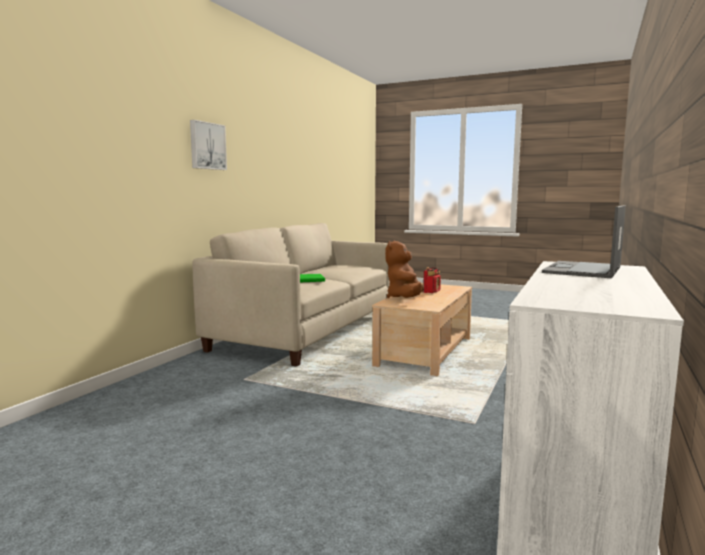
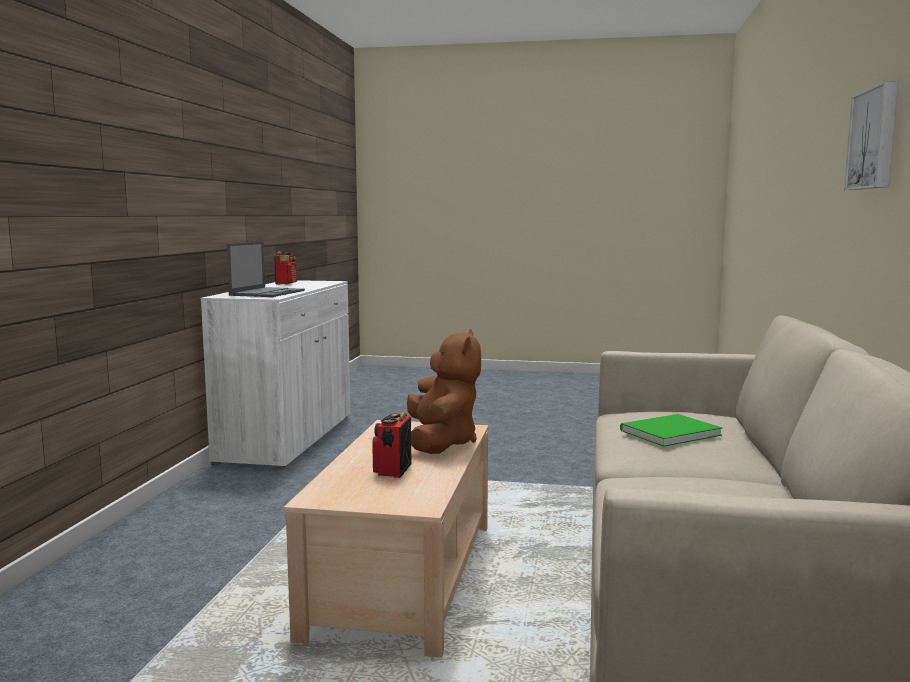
camera: 165 degrees right, 0 degrees up
(623, 297) = (286, 283): none -> radio

